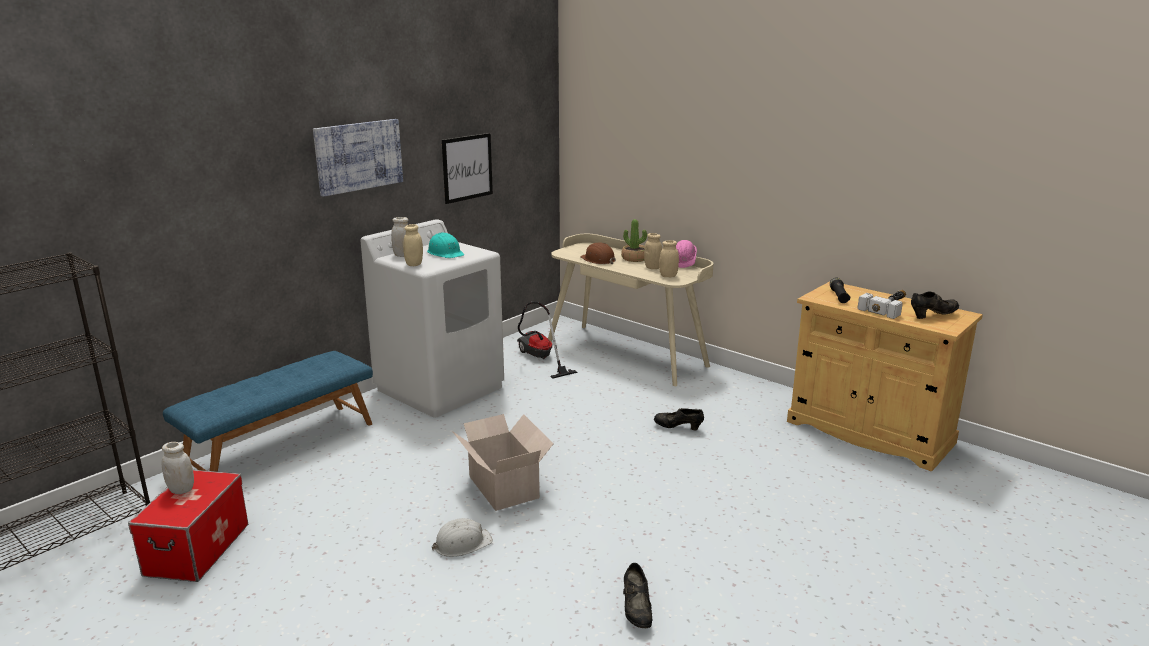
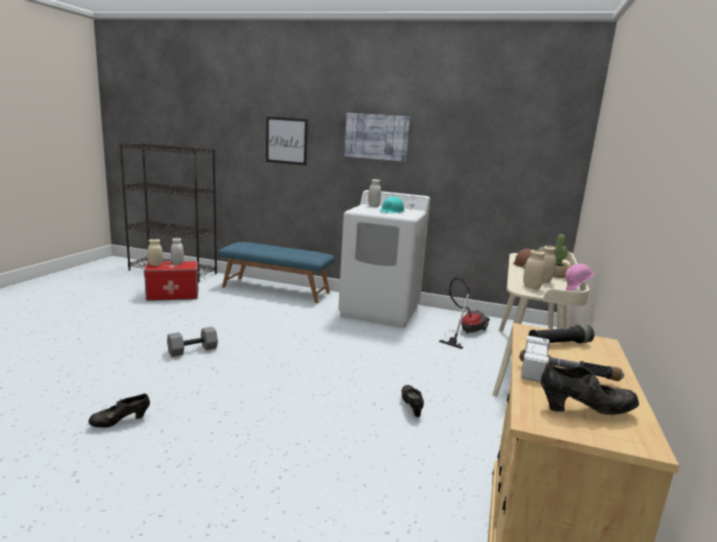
camera: 65 degrees right, 5 degrees down
(414, 264) = (359, 208): beige jar -> beige jar (155, 265)
(462, 543) = (193, 350): white hard hat -> grey dumbbell
(467, 167) = (470, 166): picture -> picture (286, 140)
(503, 486) = (267, 350): cardboard box -> none
(933, 315) = (585, 410): black shoe -> black shoe turned 45 degrees counterclockwise

